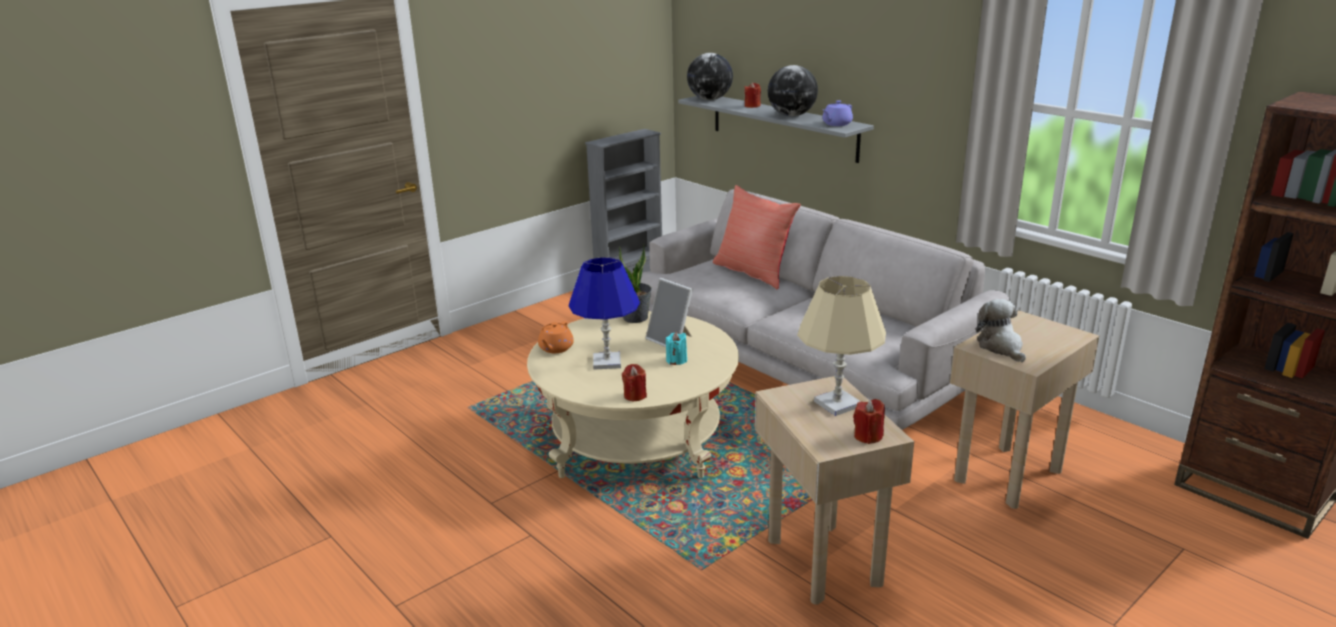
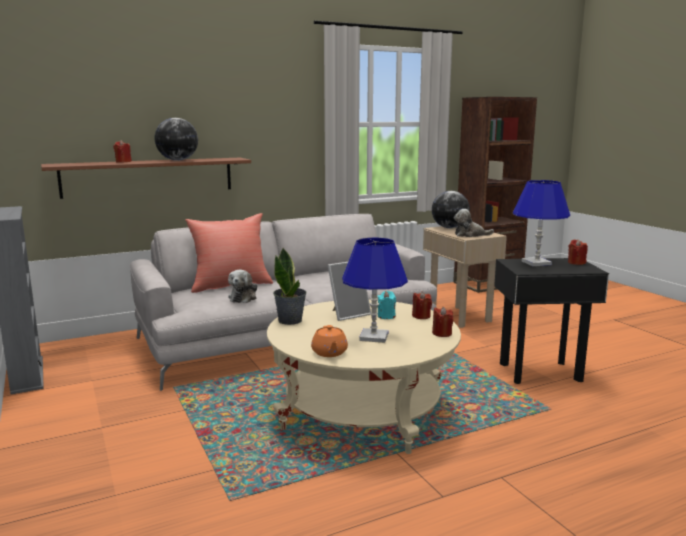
camera: 75 degrees left, 10 degrees down
(555, 348) = (329, 353): orange teapot -> orange teapot turned 45 degrees clockwise
(689, 379) = (421, 316): none -> red candle
(710, 99) = (69, 164): globe -> globe (449, 228)
(715, 287) = (243, 297): none -> plush toy
(783, 127) = (149, 177): grey shelf -> brown shelf
(822, 562) = (540, 372): beige side table -> black side table
(836, 124) = (224, 159): purple teapot -> none
(837, 404) = (536, 263): beige table lamp -> blue table lamp

